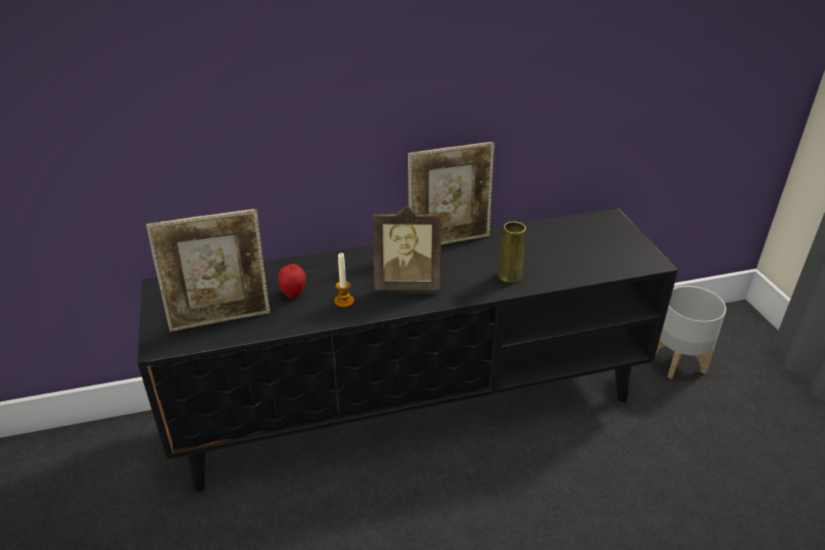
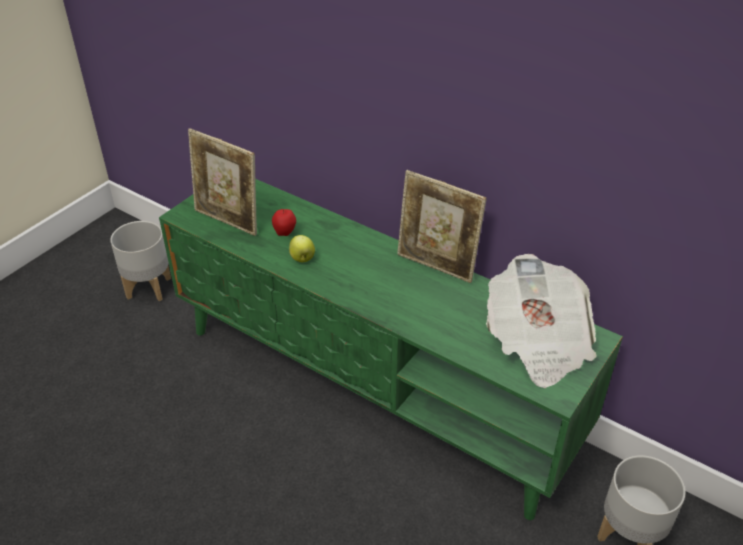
camera: 50 degrees right, 5 degrees up
(76, 495) = (149, 287): none -> grey planter
(344, 301) = (302, 259): candle -> apple
(407, 284) = (356, 276): picture frame -> none
(413, 406) = (373, 387): black tv stand -> green tv stand
(510, 276) = (430, 321): yellow vase -> none
(588, 242) = (537, 343): none -> newspaper

